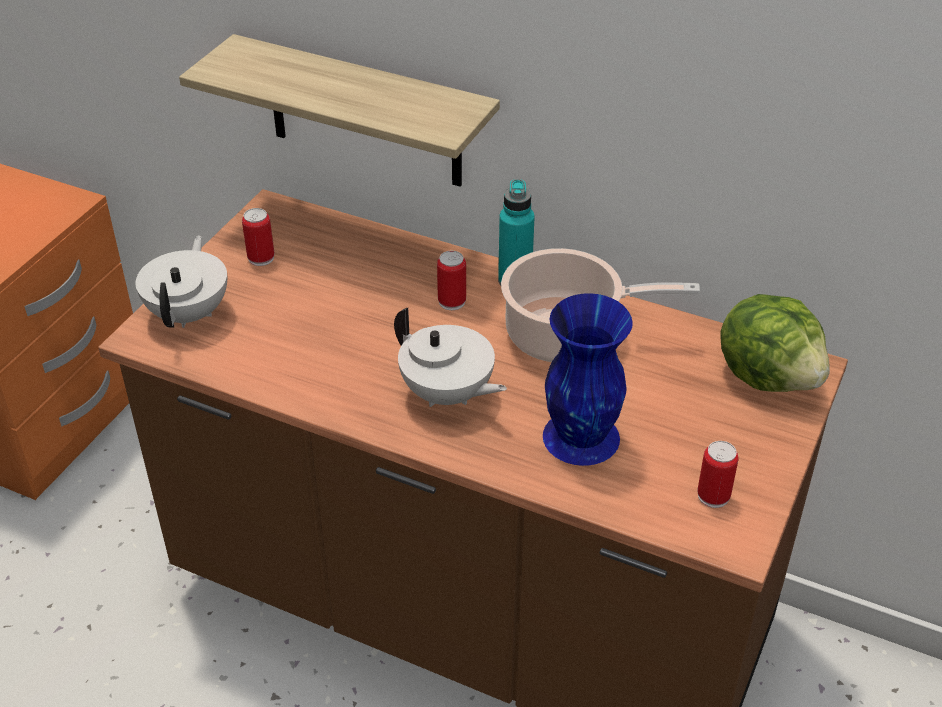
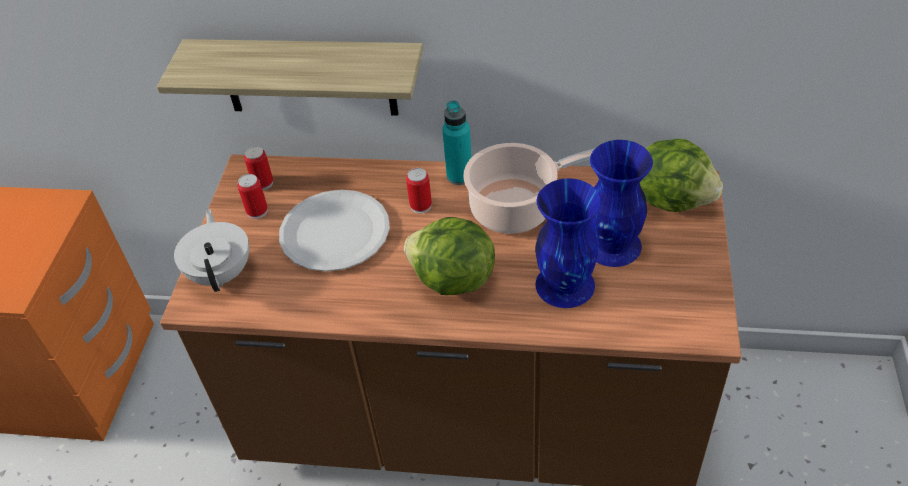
camera: 15 degrees left, 5 degrees up
(338, 304) = (335, 232): none -> white plate
(447, 394) = (452, 280): white teapot -> lettuce
(663, 410) = (612, 246): none -> blue vase
(713, 496) = (677, 301): can -> can (263, 183)

